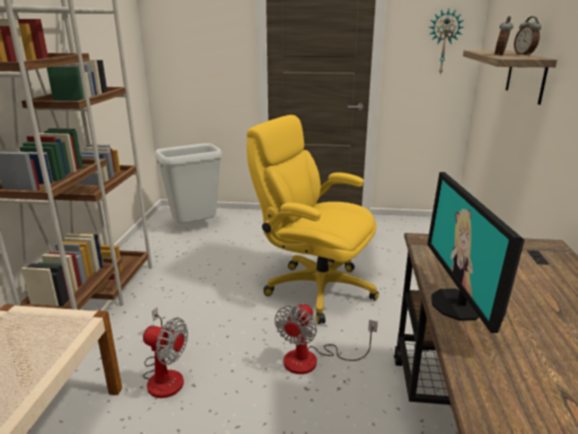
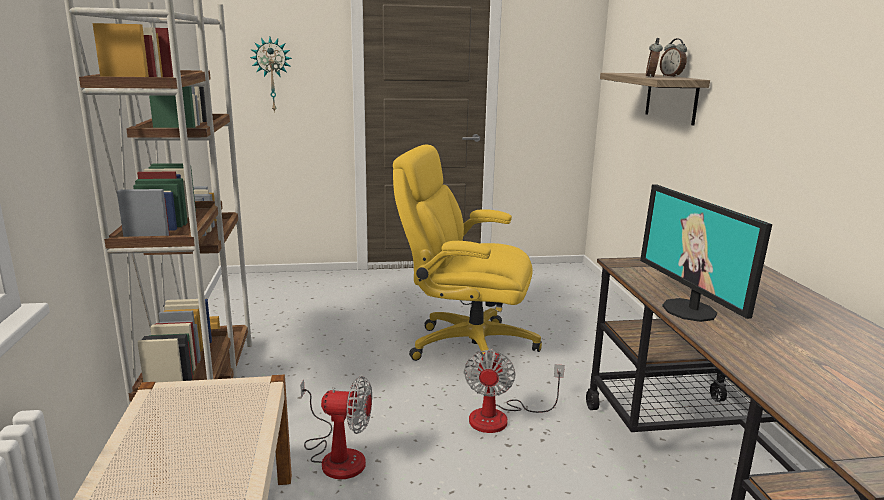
camera: 15 degrees left, 5 degrees down
(195, 227) = (283, 296): grey trash can -> none
(443, 42) = (564, 65): wall clock -> wall clock (272, 74)

